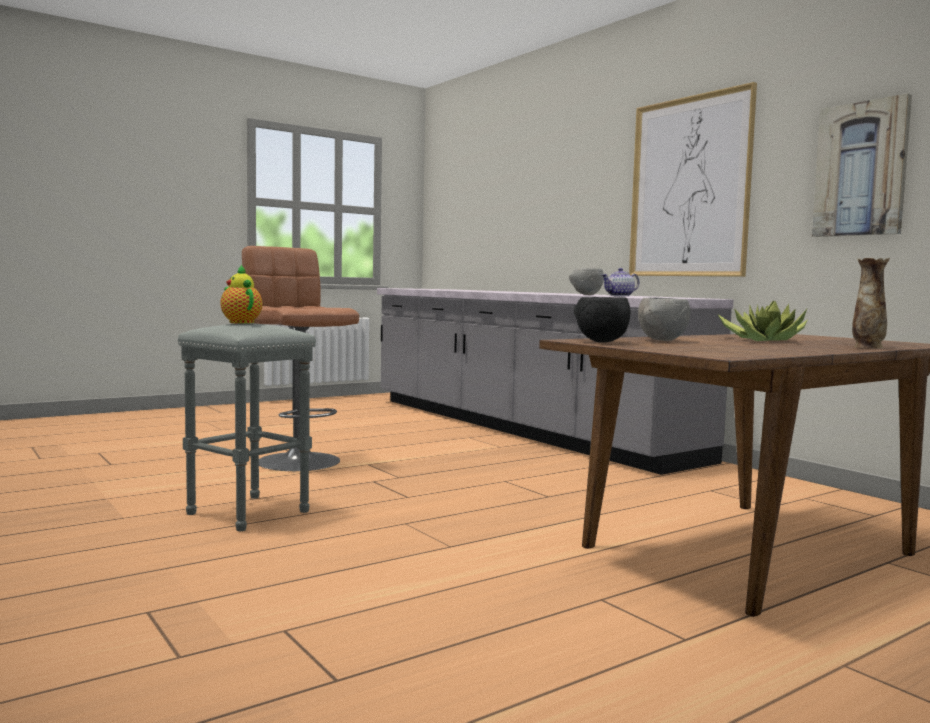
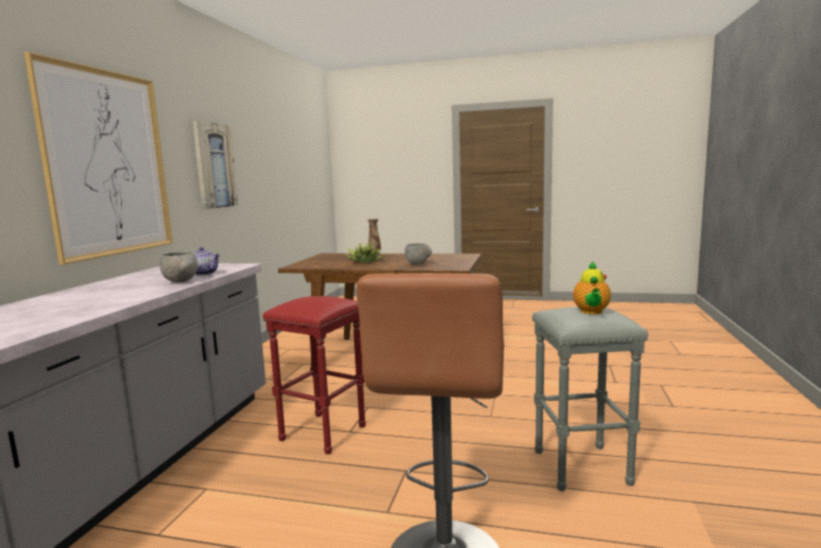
camera: 130 degrees left, 5 degrees up
(524, 475) = (322, 431): none -> red stool
(601, 342) = (454, 265): black bowl -> none

